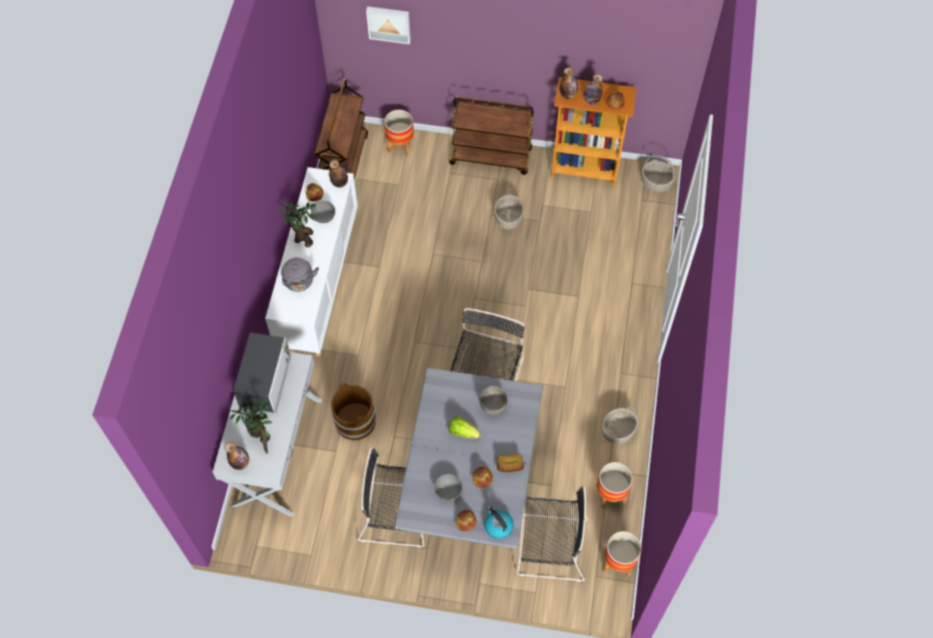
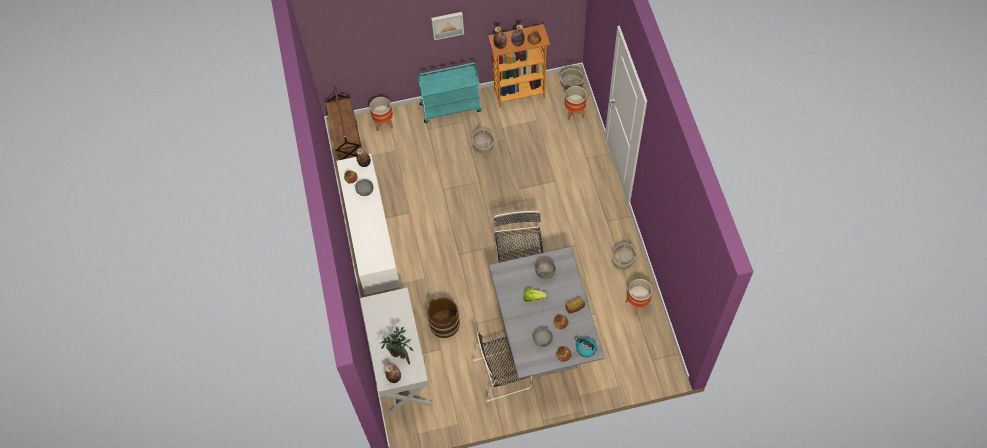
camera: 20 degrees left, 0 degrees up
(265, 381) = (384, 316): microwave -> none
(299, 282) = (370, 242): grey kettle -> none
(302, 239) = (357, 212): potted plant -> none
(389, 23) = (359, 39): picture -> picture (447, 24)
(491, 156) = (451, 107): brown cart -> turquoise cart
(549, 546) = (613, 353): black chair -> none
(618, 562) = (662, 345): planter -> planter (574, 112)

